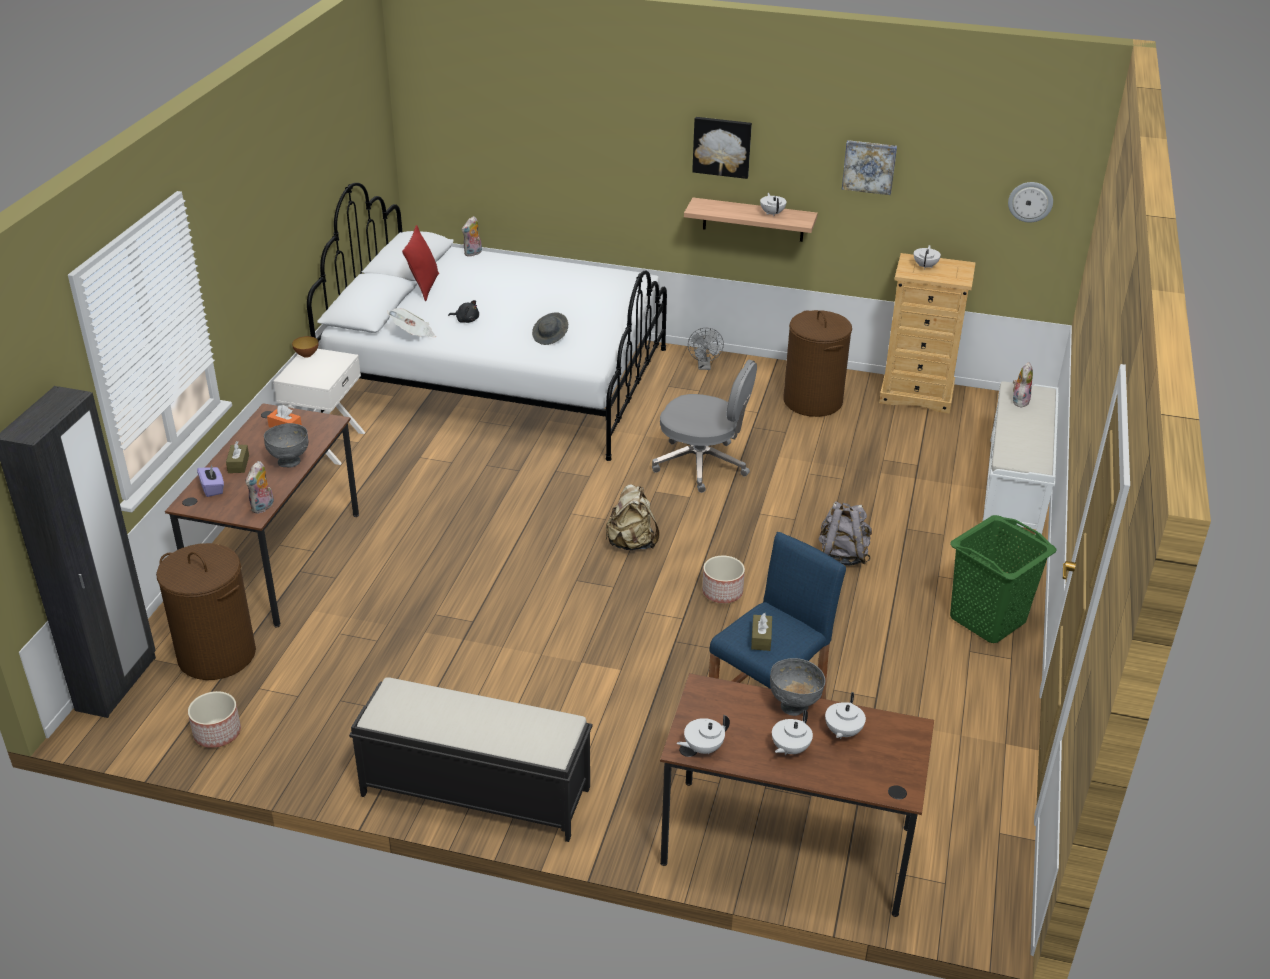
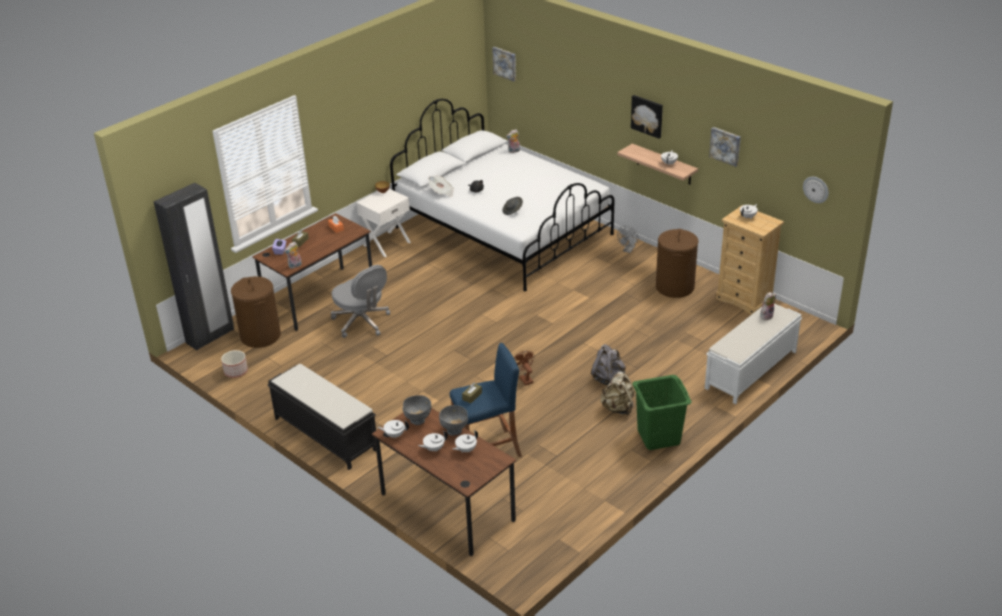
camera: 30 degrees right, 0 degrees up
(290, 462) = (324, 246): grey bowl -> grey bowl (418, 421)
(424, 287) = (470, 166): red pillow -> none
(435, 111) = (505, 63): none -> picture
(631, 543) = (499, 339): beige backpack -> beige backpack (618, 408)
(702, 465) = (575, 307): grey office chair -> grey office chair (362, 322)
(722, 593) = (524, 378): planter -> brown fan

